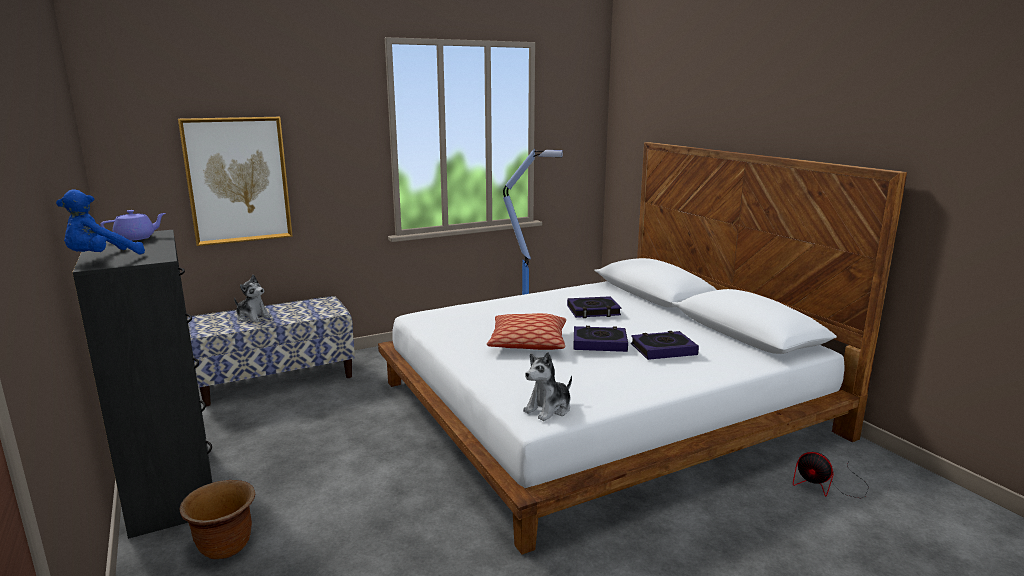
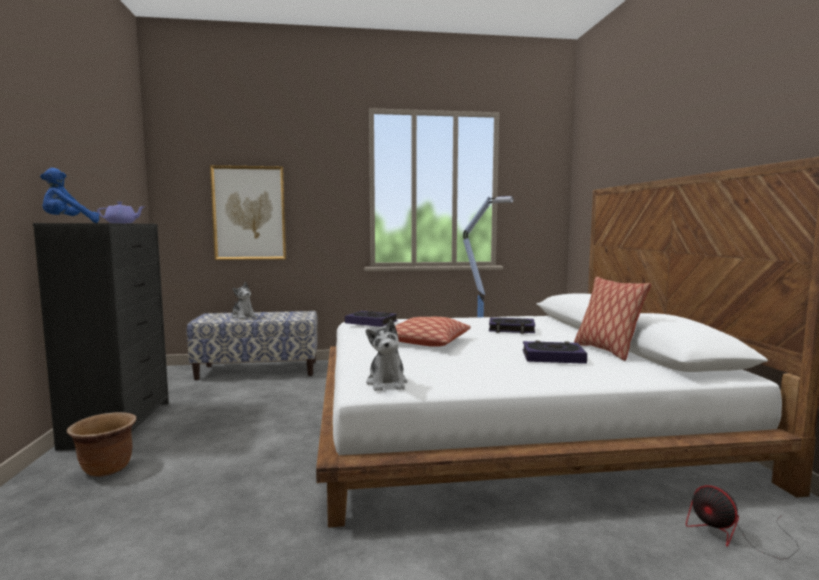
camera: 20 degrees right, 10 degrees down
(549, 409) = (387, 383): plush toy -> plush toy turned 75 degrees counterclockwise
(599, 343) = (491, 347): book -> book (371, 322)
(698, 333) = (606, 351): none -> pillow

